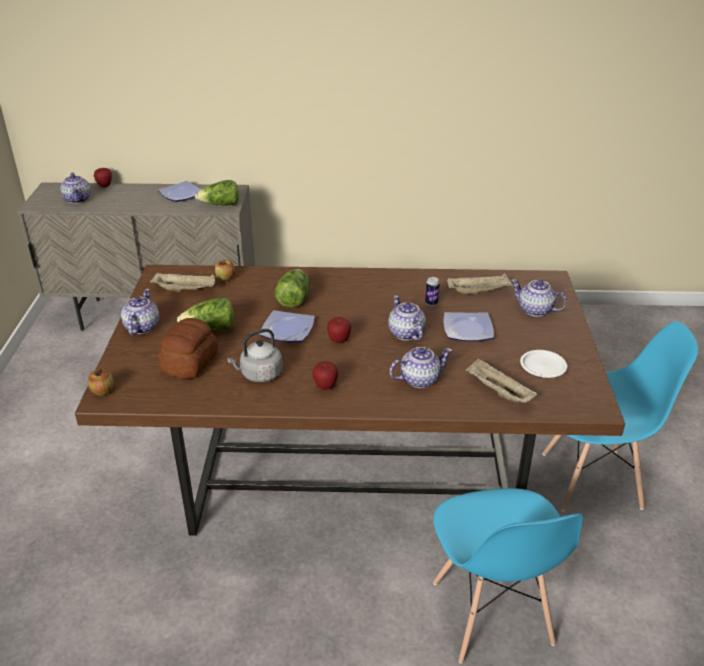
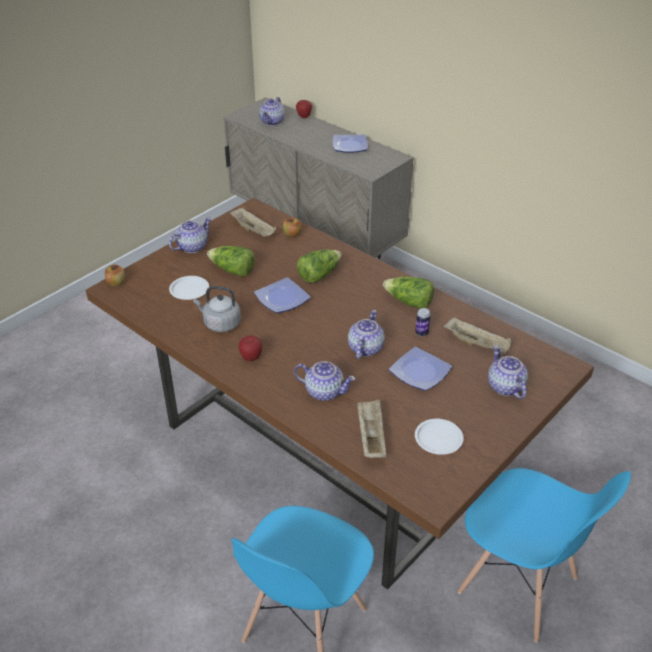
camera: 40 degrees right, 5 degrees up
(191, 362) = (189, 290): bread -> white plate
(220, 205) = (368, 167): lettuce -> lettuce (409, 302)
(339, 341) = (307, 327): apple -> none

